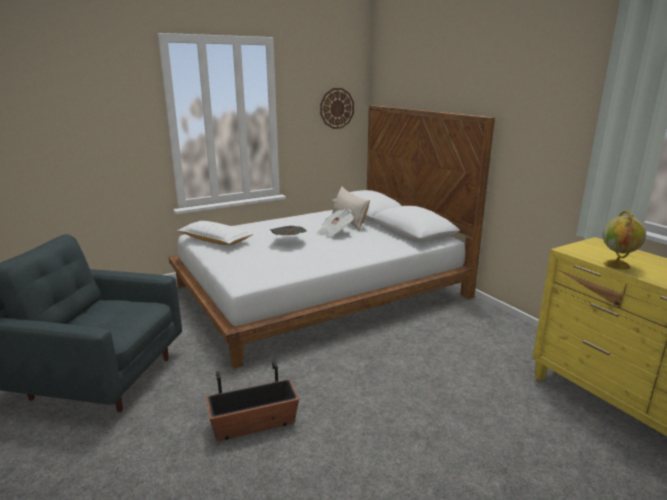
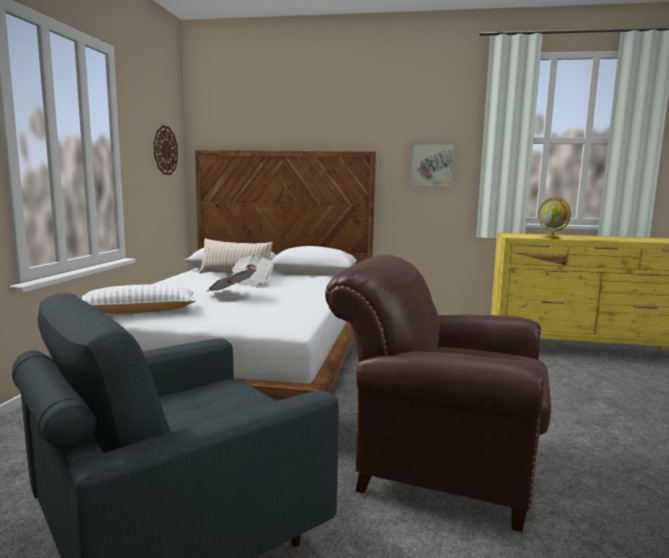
camera: 50 degrees left, 10 degrees down
(254, 424) = (436, 463): planter -> brown armchair
(548, 137) = (431, 164): none -> picture

